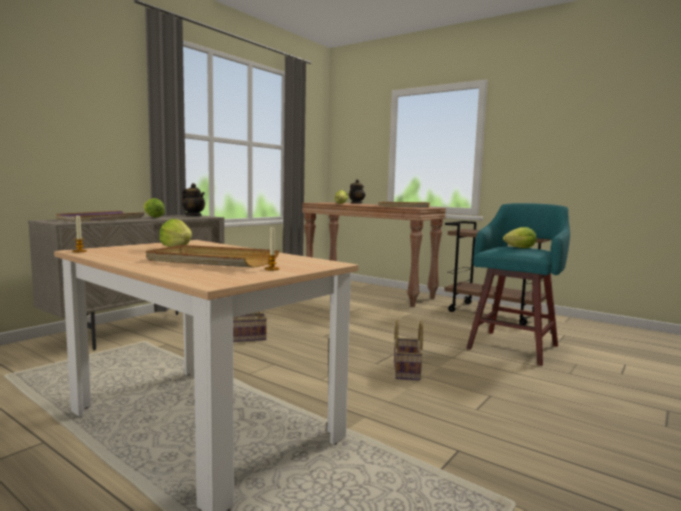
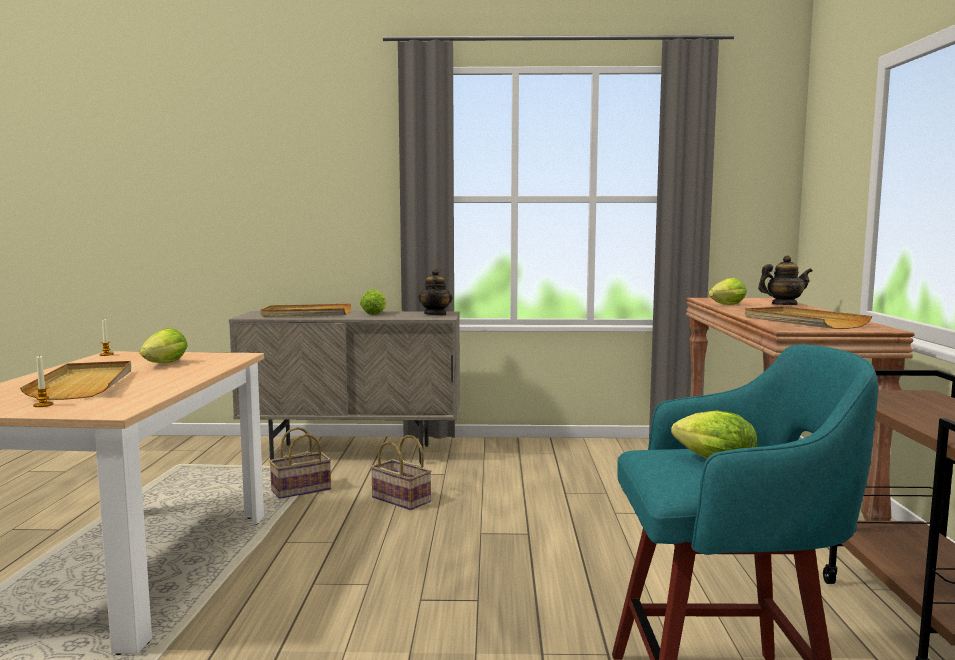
camera: 55 degrees right, 0 degrees up
(101, 219) = (306, 314): purple tray -> beige tray
(407, 371) = (416, 632): basket -> basket (300, 491)

